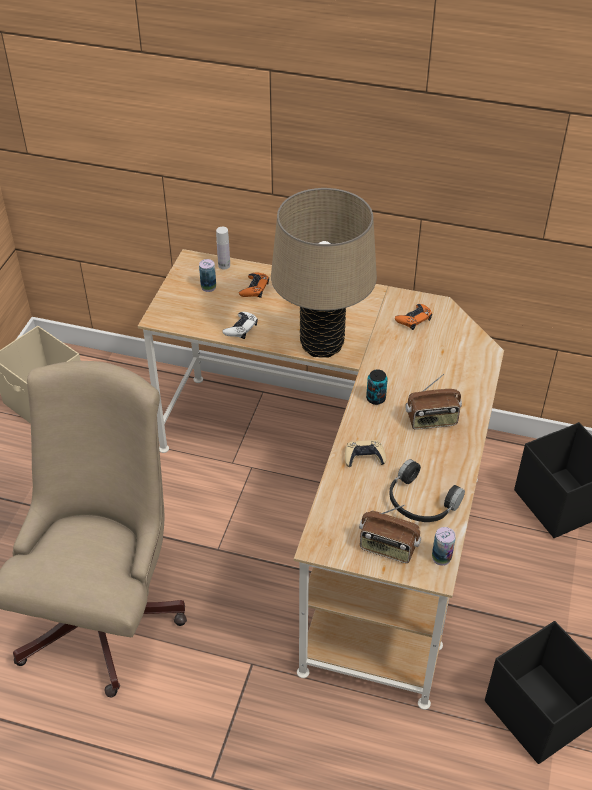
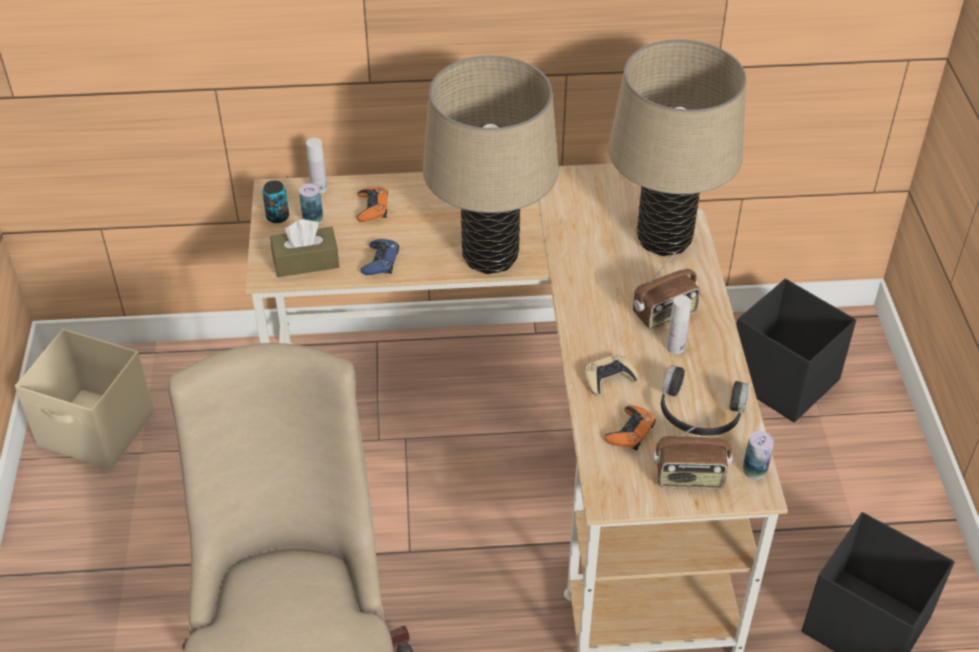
camera: 20 degrees left, 0 degrees up
(189, 315) = (306, 261): none -> brown tissue box
(241, 328) = (380, 261): white game controller -> blue game controller
(375, 398) = (587, 305): can -> can (277, 217)
(414, 319) = (584, 200): orange game controller -> orange game controller (630, 432)
(427, 447) = (675, 347): none -> white bottle
(461, 364) = (664, 239): none -> beige table lamp

